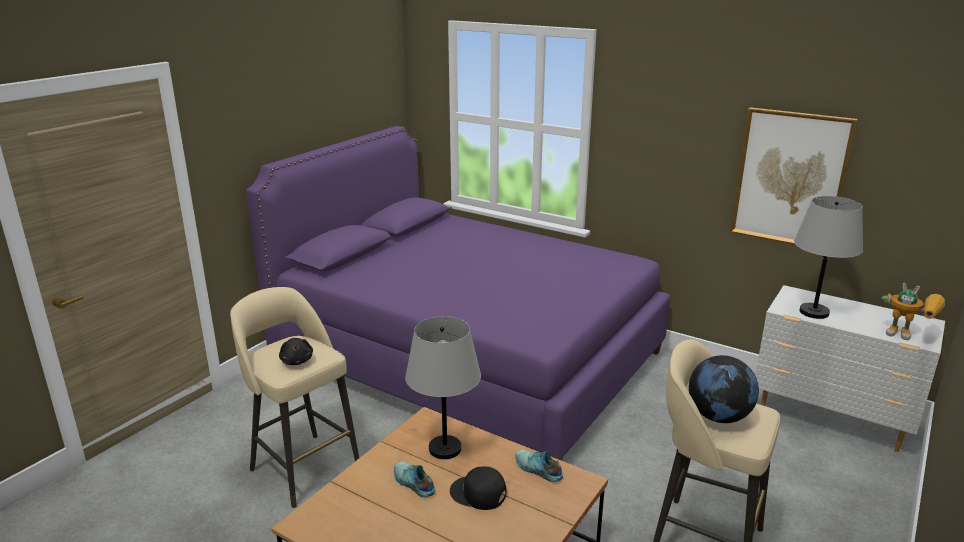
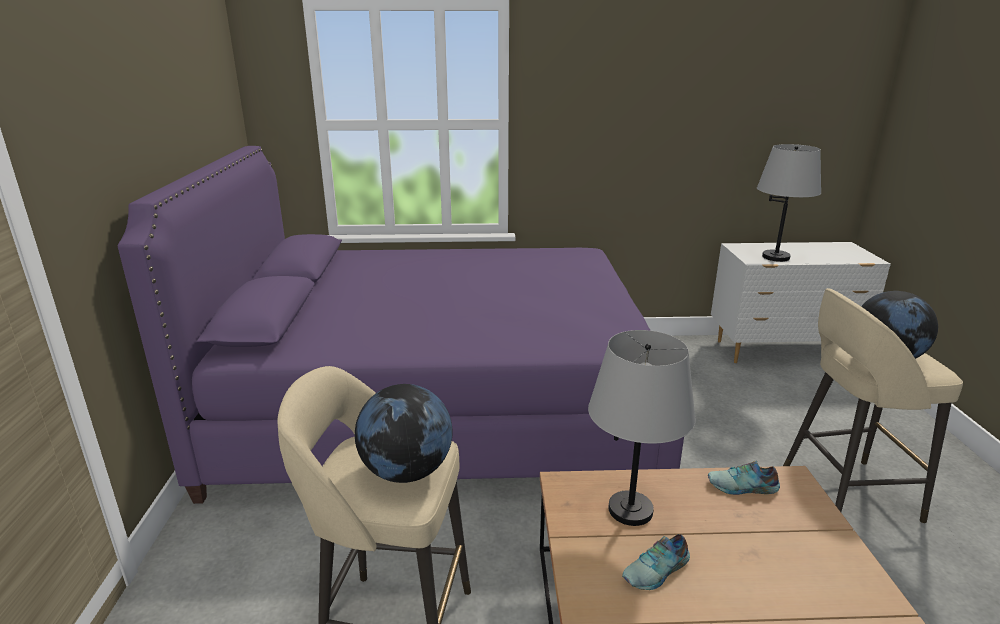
camera: 35 degrees left, 0 degrees up
(297, 361) = (407, 472): black plush toy -> globe
(413, 483) = (657, 571): shoe -> shoe turned 45 degrees counterclockwise
(478, 493) = (734, 544): black cap -> none
(790, 178) = (720, 138): picture -> none
(908, 335) = (854, 257): toy robot -> none

